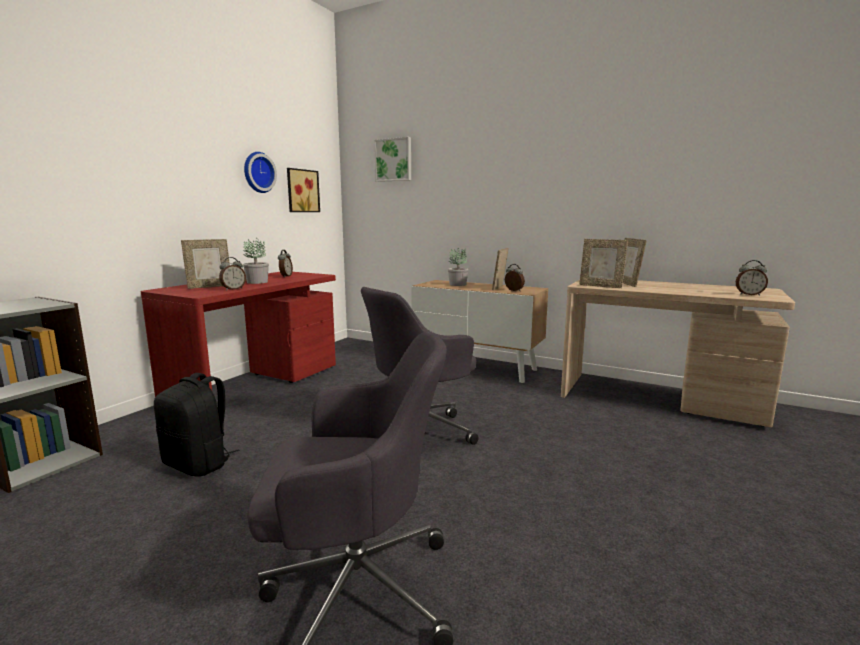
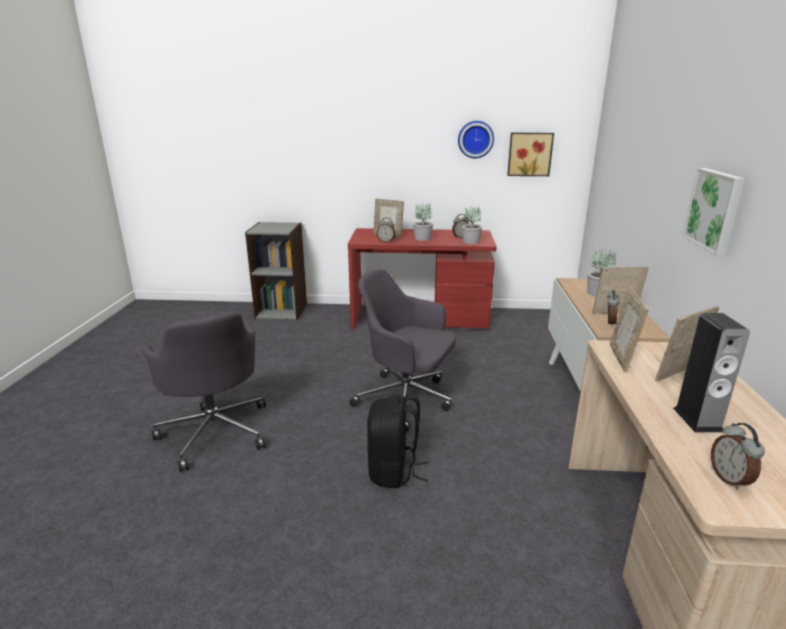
camera: 65 degrees right, 10 degrees up
(199, 464) = (304, 346): black backpack -> black backpack (394, 471)
(307, 276) = (471, 242): none -> potted plant
(394, 160) = (623, 124): picture -> picture (715, 210)
(685, 289) = (697, 419): none -> speaker

